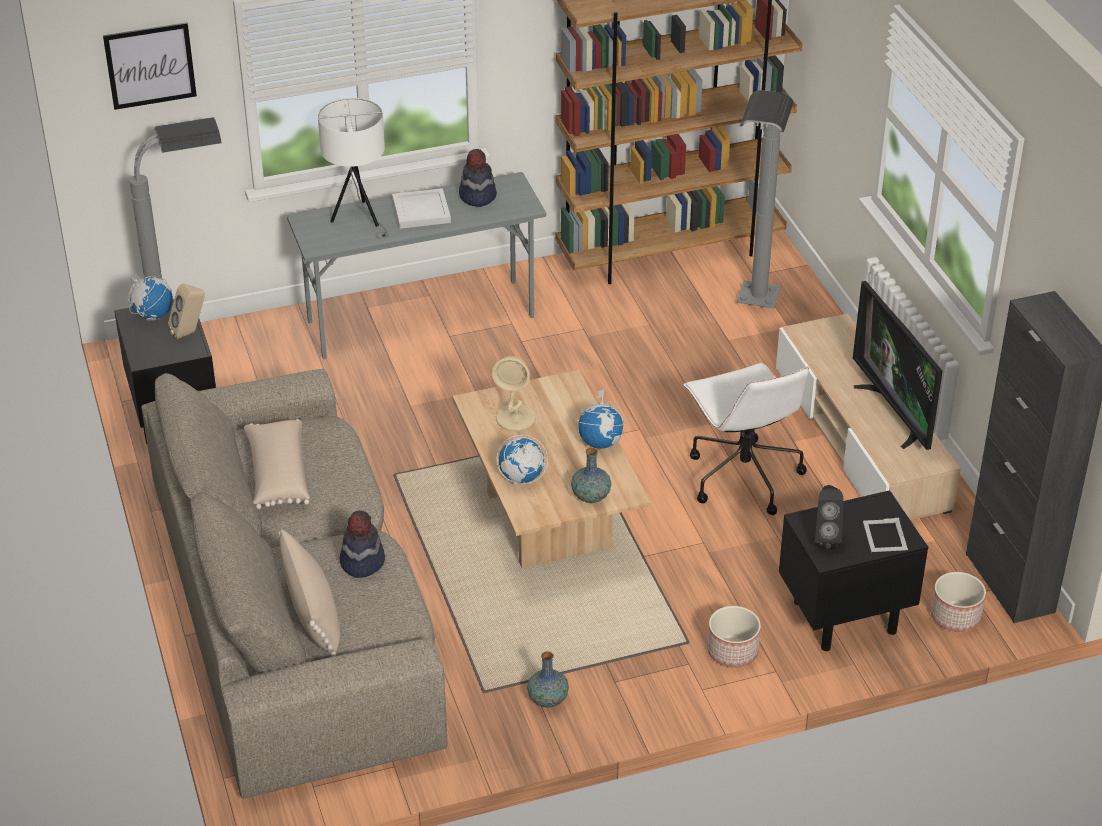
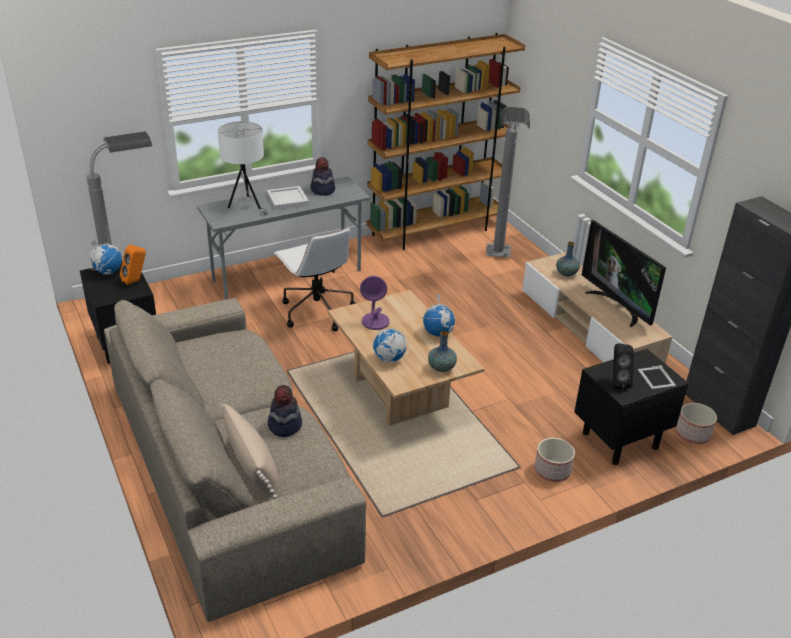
camera: 10 degrees left, 5 degrees down
(150, 65) = (98, 96): picture -> none
(190, 333) = (136, 281): beige speaker -> orange speaker
(277, 475) = (211, 369): beige pillow -> none
(516, 418) = (375, 322): beige table lamp -> purple table lamp
(548, 699) = (431, 518): vase -> vase (566, 273)
(742, 476) = (521, 355): white office chair -> white office chair (316, 311)

